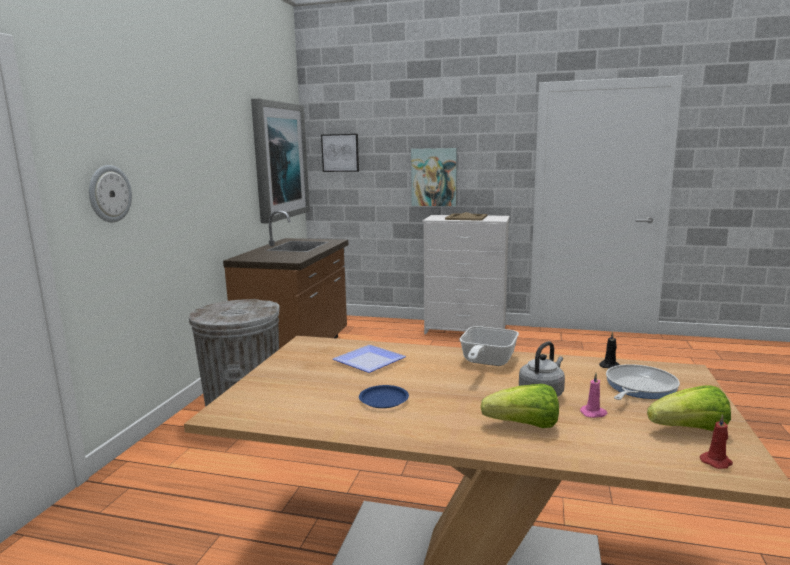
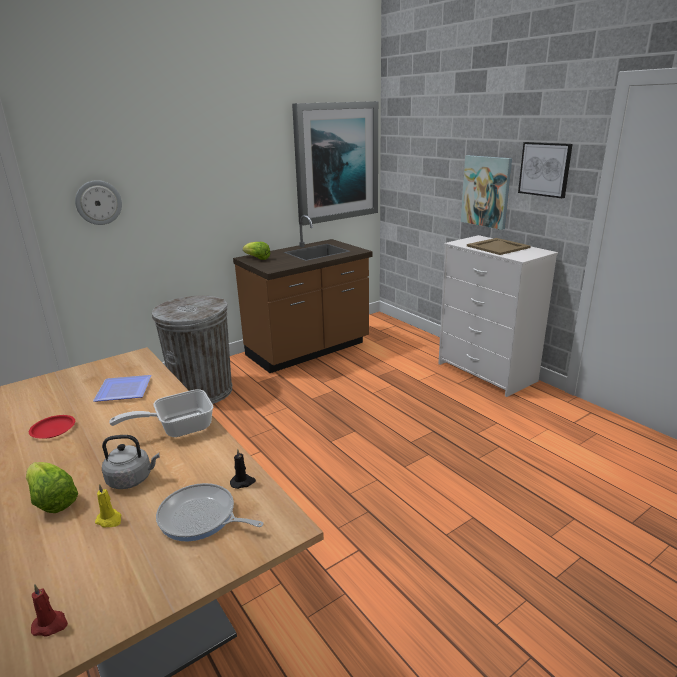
camera: 40 degrees right, 10 degrees up
(340, 153) = (408, 154): picture -> picture (545, 169)
(384, 400) = (53, 429): blue plate -> red plate
(594, 413) = (109, 520): pink candle -> yellow candle
(638, 387) = (201, 518): frying pan -> frying pan turned 150 degrees counterclockwise
(690, 430) = (117, 584): lettuce -> lettuce (257, 258)

